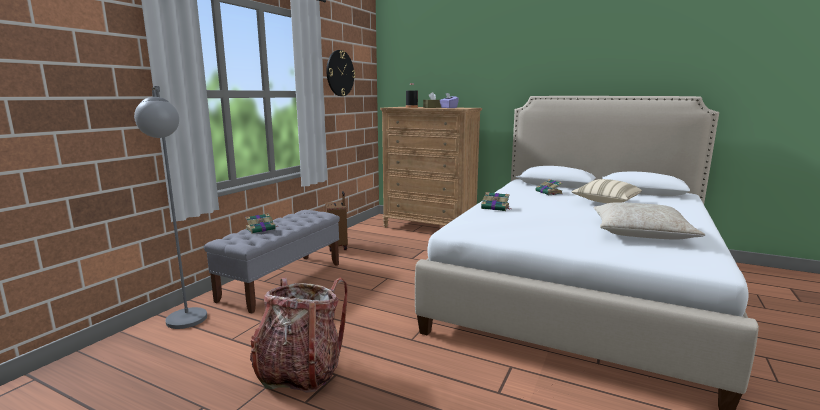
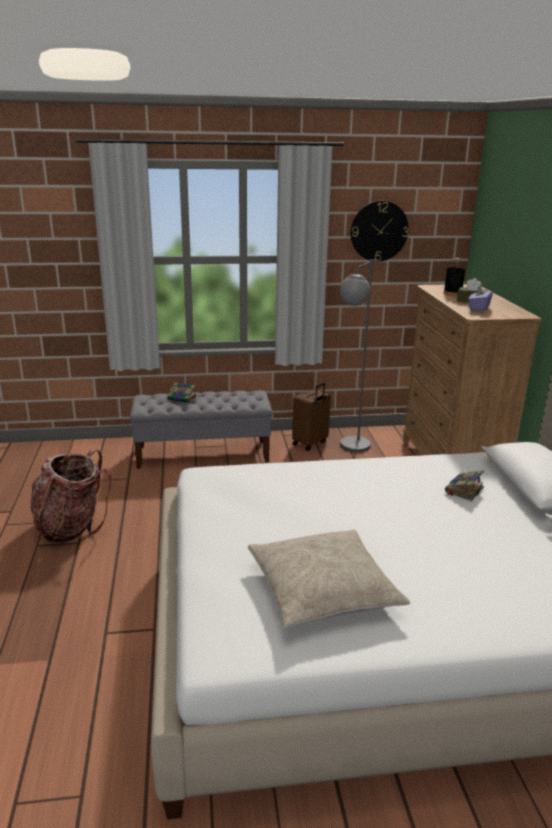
camera: 55 degrees right, 10 degrees up
(187, 325) = (98, 455): grey floor lamp -> grey floor lamp (350, 449)
(496, 208) = (319, 473): book -> none
(605, 202) = (473, 542): beige pillow -> none

